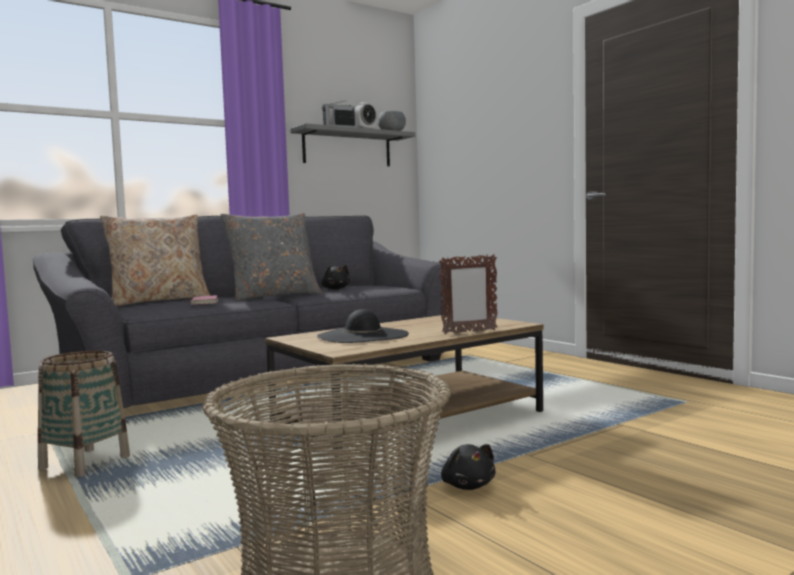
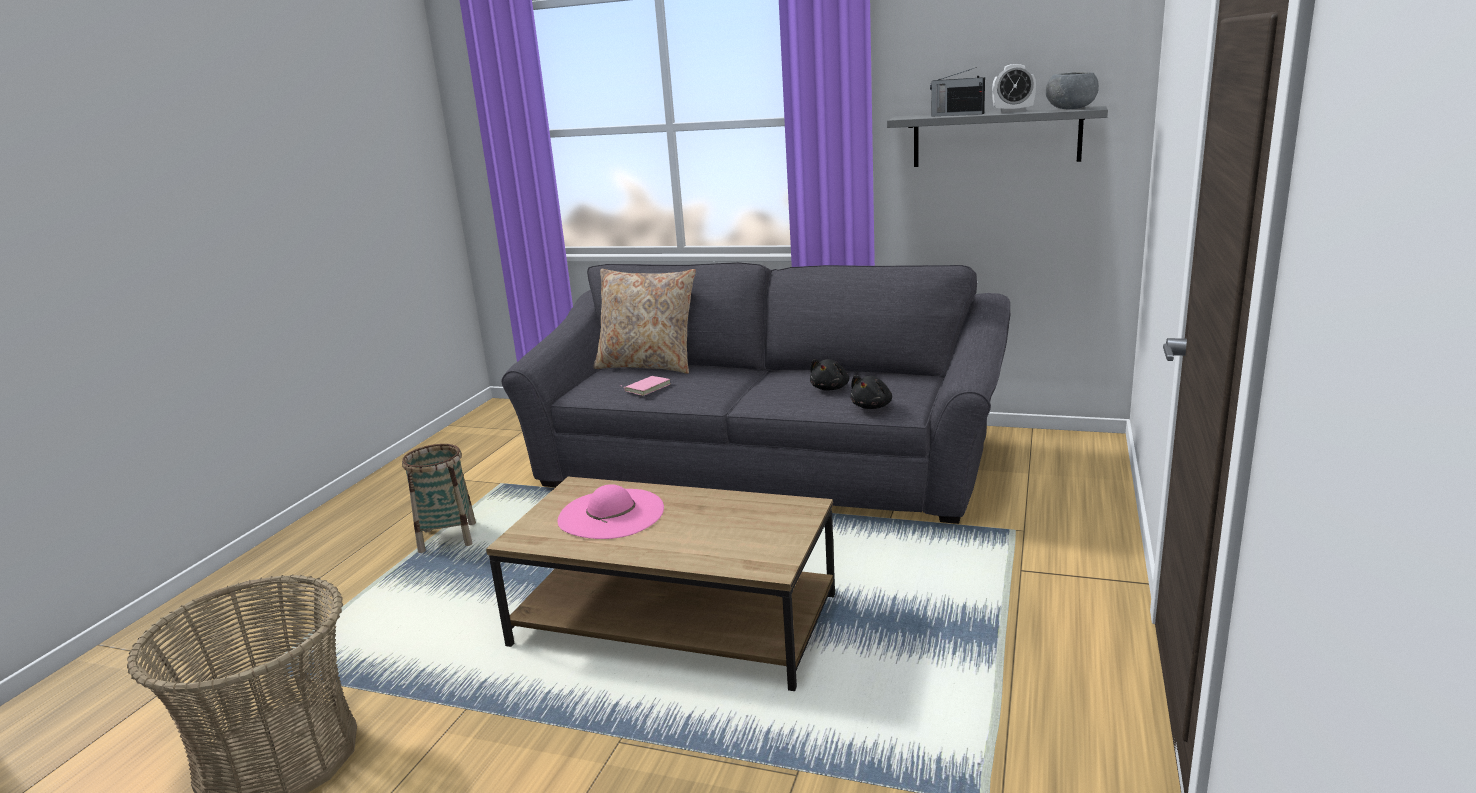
camera: 55 degrees right, 15 degrees up
(274, 296) = (740, 388): grey pillow -> none
(362, 335) = (611, 514): black hat -> pink hat
(467, 485) = (503, 736): black plush toy -> black plush toy (872, 406)
(469, 332) = (680, 560): picture frame -> none

